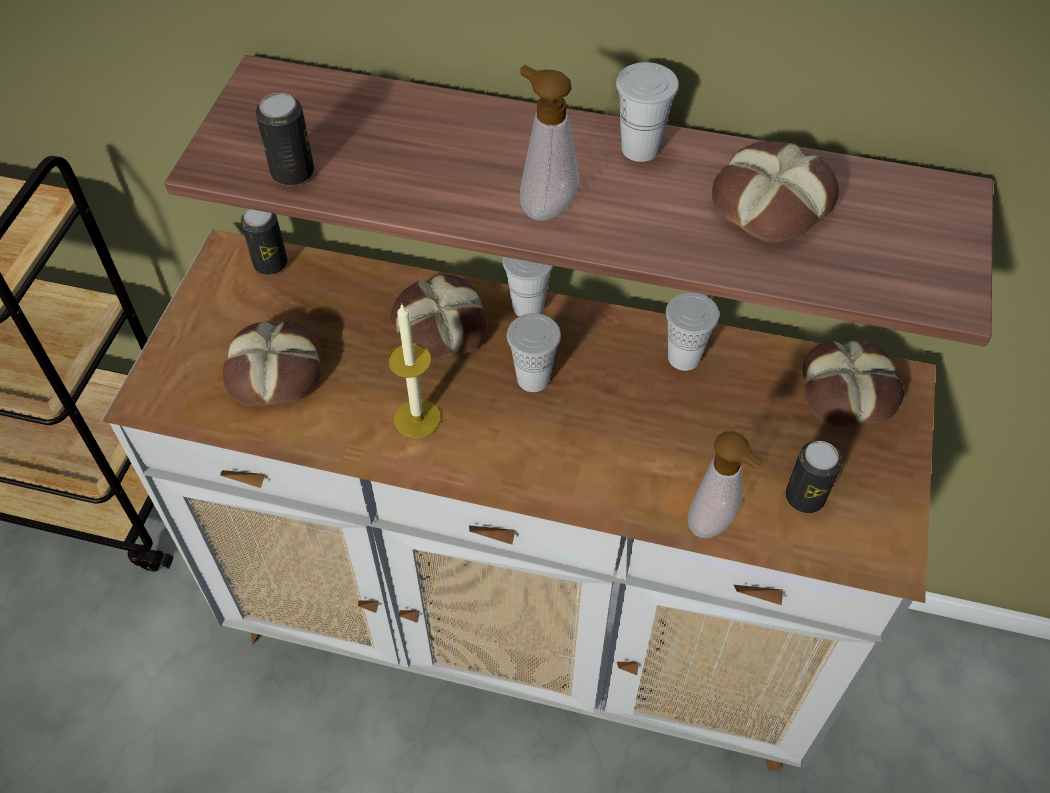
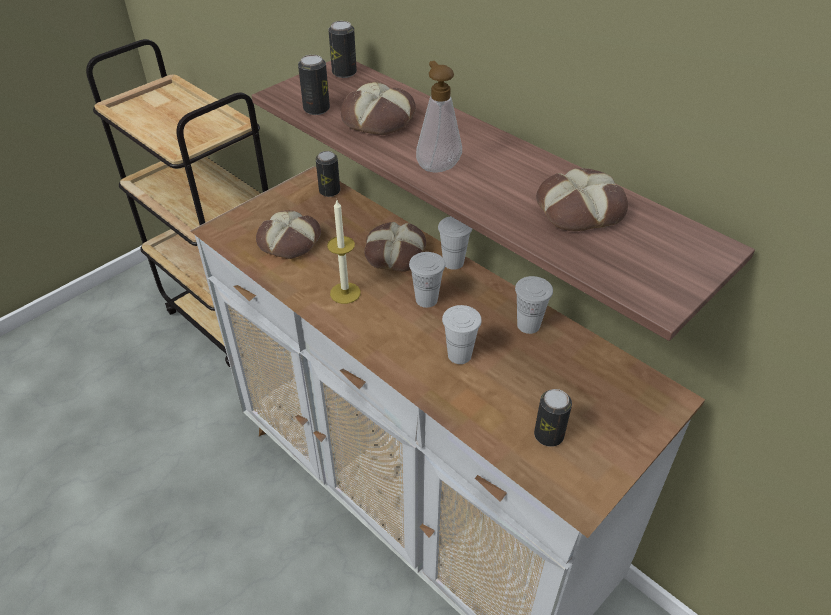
camera: 30 degrees right, 10 degrees down
(277, 89) = (344, 73): none -> can
(640, 149) = (520, 158): white cup -> white cup (459, 355)
(715, 524) = (476, 424): soap dispenser -> none
(849, 392) = (627, 388): bread -> bread (380, 119)

